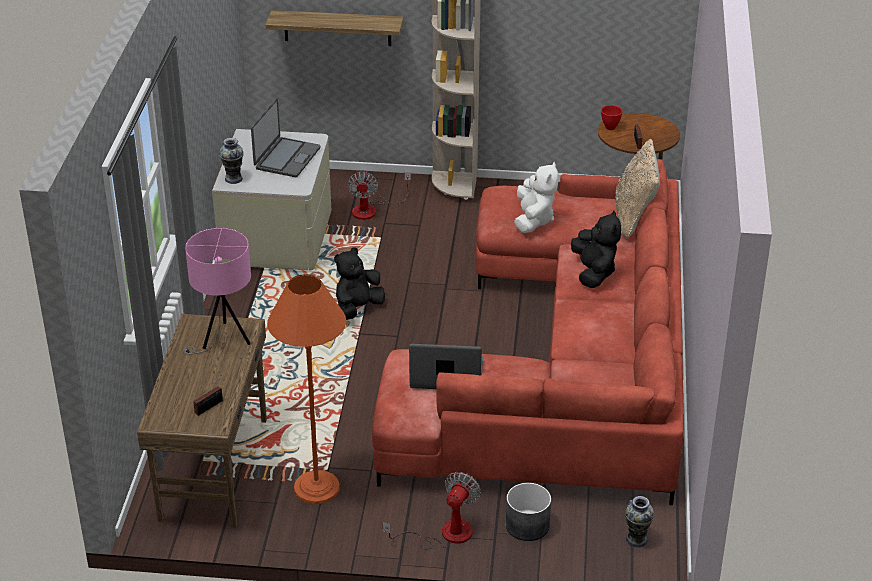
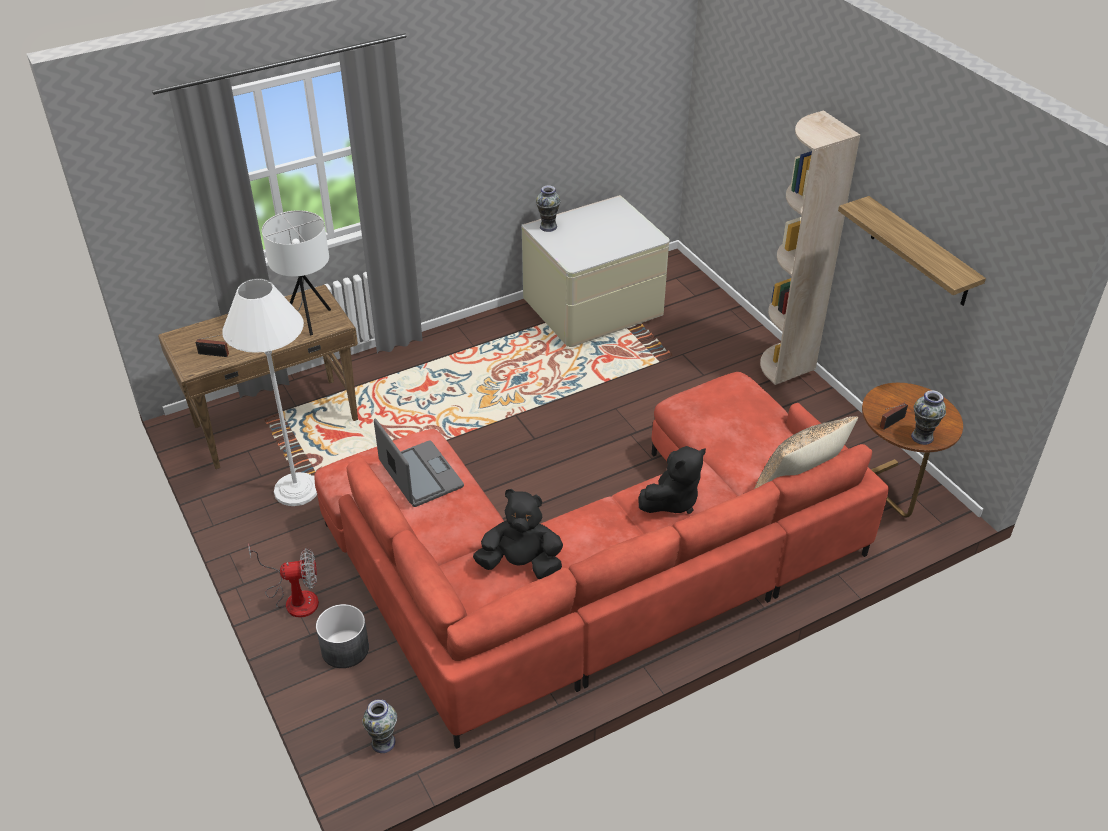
camera: 55 degrees right, 5 degrees up
(223, 340) = (307, 320): pink table lamp -> white table lamp
(286, 158) = (608, 237): laptop -> none
(317, 488) = (296, 490): orange floor lamp -> white floor lamp
(337, 28) = (747, 148): shelf -> shelf (920, 252)
(357, 308) = (548, 397): black plush toy -> black plush toy (521, 564)
(371, 209) = (693, 337): fan -> none
(533, 220) = (715, 422): white plush toy -> none
(610, 128) = (892, 392): red bowl -> none
(663, 138) = (922, 437): none -> vase

